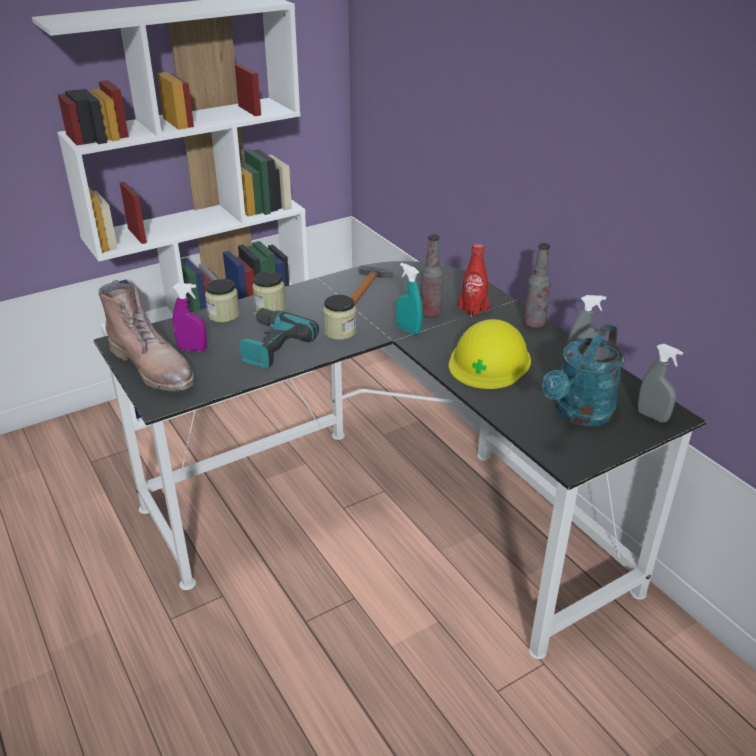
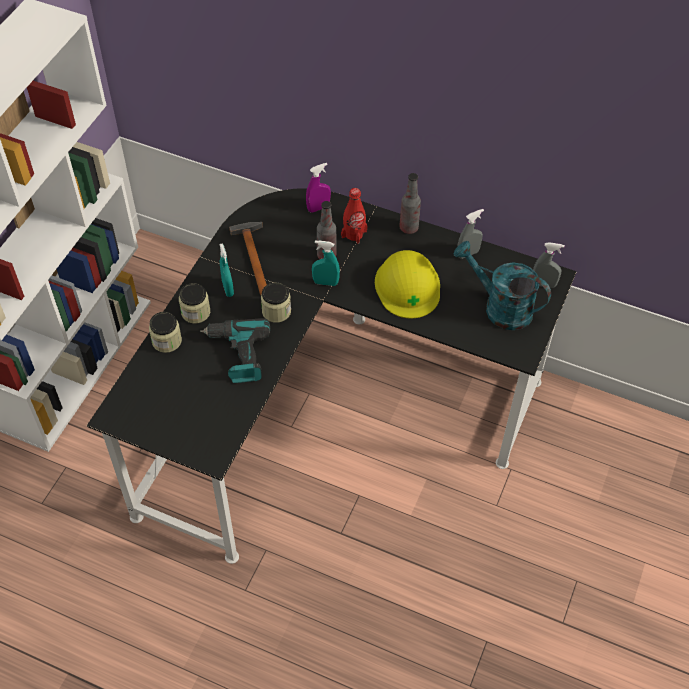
camera: 35 degrees left, 20 degrees up
(154, 367) = (171, 425): brown boot -> none
(192, 349) = (181, 391): purple spray bottle -> purple spray bottle (318, 208)
(315, 303) = (228, 288): none -> turquoise spray bottle
(579, 414) = (500, 307): turquoise watering can -> turquoise watering can turned 120 degrees clockwise

